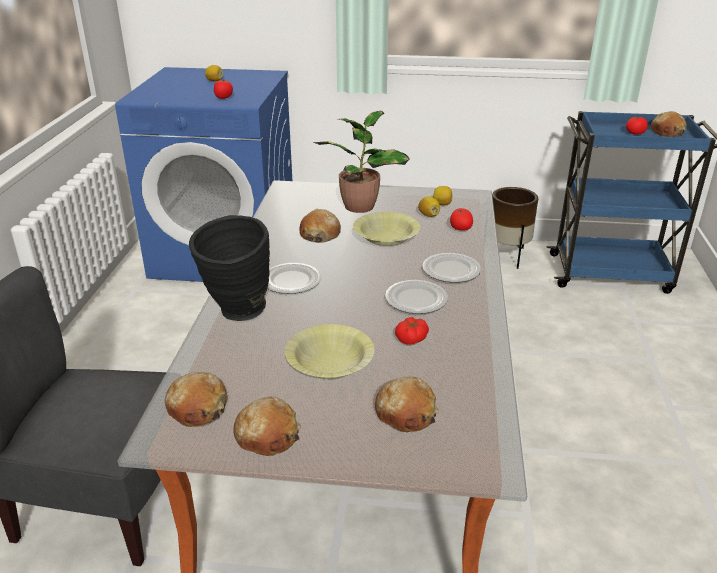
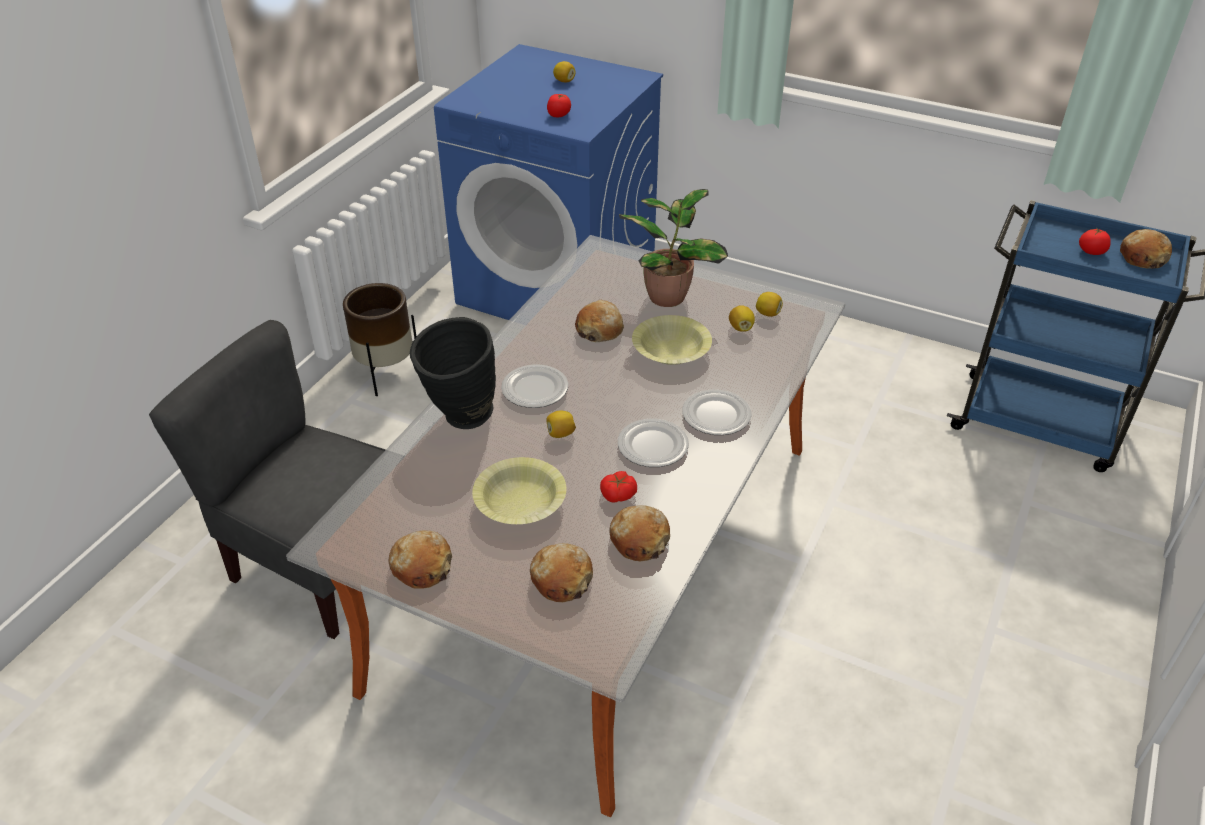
camera: 20 degrees right, 10 degrees up
(198, 408) = (374, 520): bread -> bread (639, 540)
(333, 307) = (560, 434): none -> lemon
(460, 229) = (766, 356): tomato -> none
(508, 256) = (910, 365): brown planter -> brown planter (387, 374)

